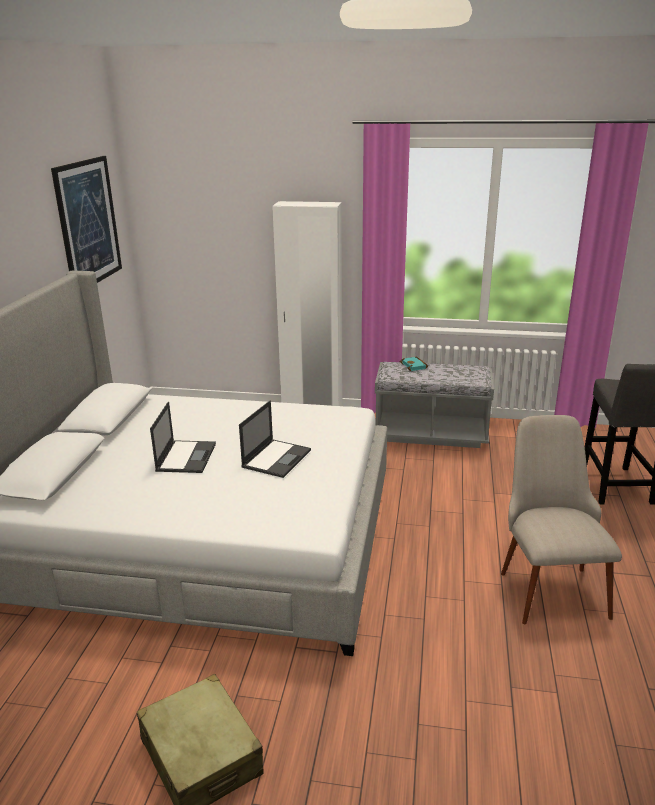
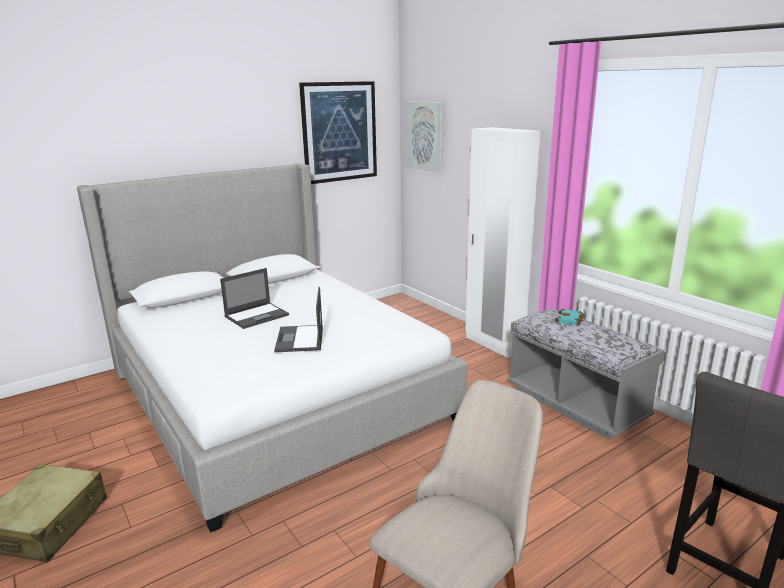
camera: 45 degrees right, 5 degrees down
(174, 214) = (425, 136): none -> picture
(277, 458) = (300, 339): laptop -> laptop turned 105 degrees clockwise

